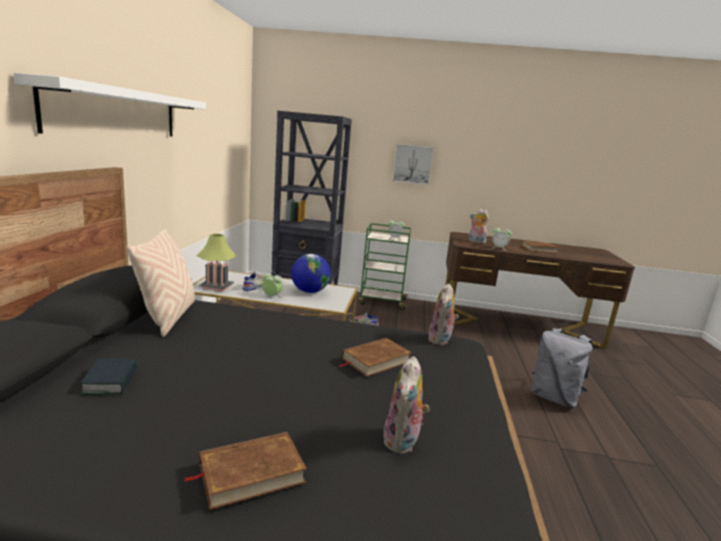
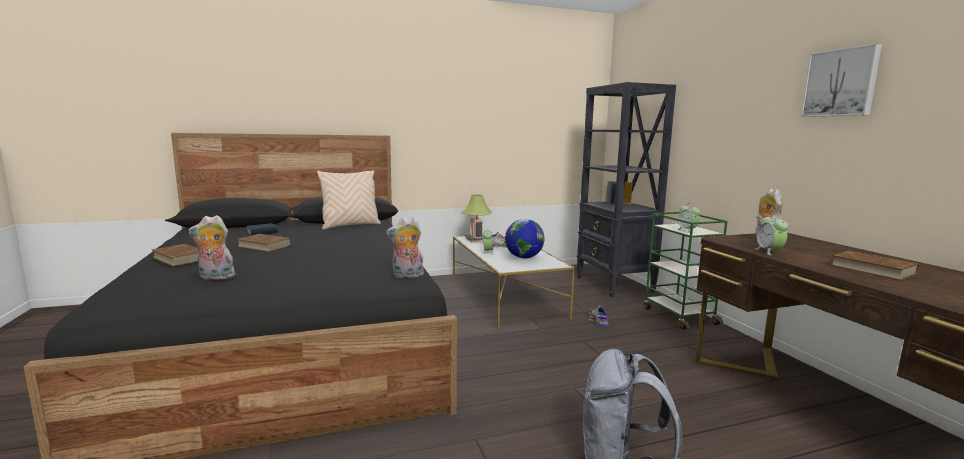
camera: 65 degrees right, 5 degrees down
(117, 112) = (400, 101): white shelf -> none
(375, 360) = (337, 264): brown book -> brown book (264, 246)
(412, 164) = (738, 131): picture -> picture (841, 83)

